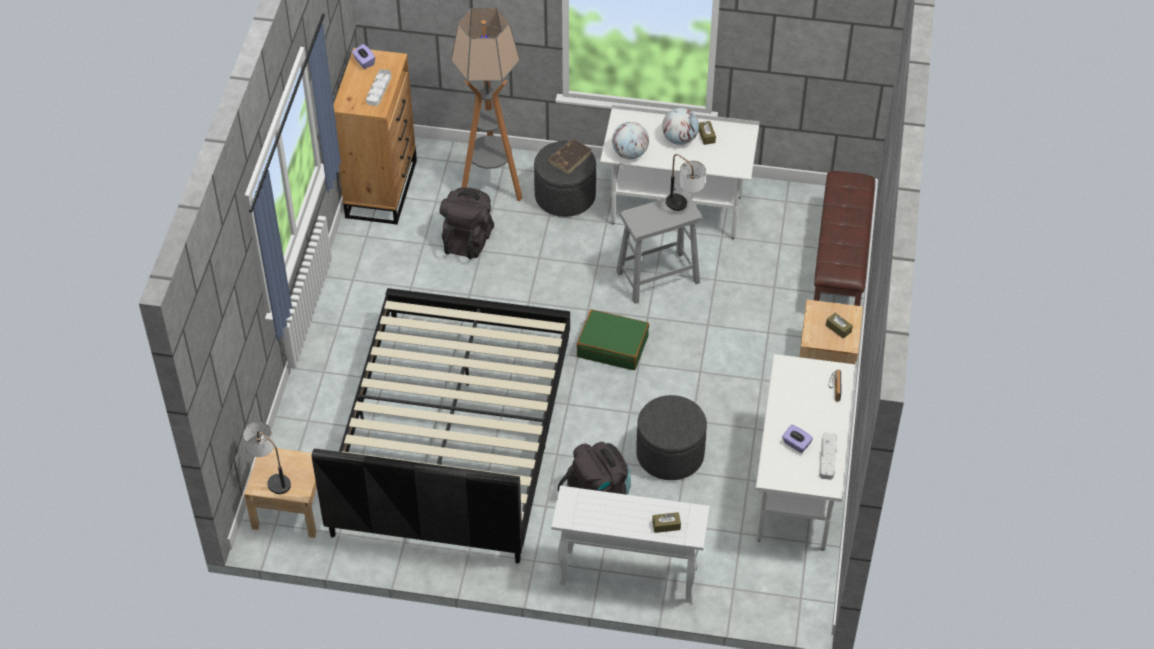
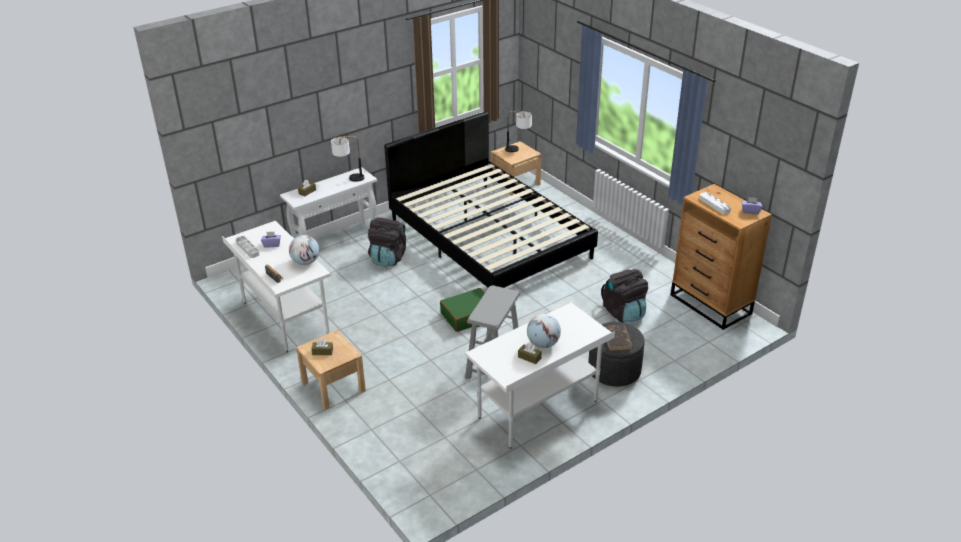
camera: 135 degrees right, 15 degrees down
(491, 187) = (660, 345): floor lamp -> none
(630, 153) = (559, 316): globe -> globe (305, 262)
(670, 454) = (373, 292): grey ottoman -> none
(684, 208) = (484, 315): table lamp -> table lamp (349, 178)
(840, 265) = (387, 451): brown bench -> none

